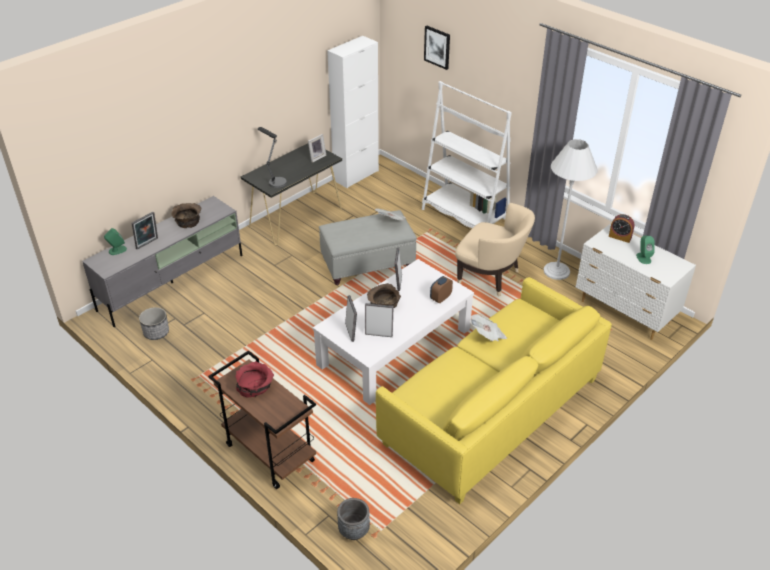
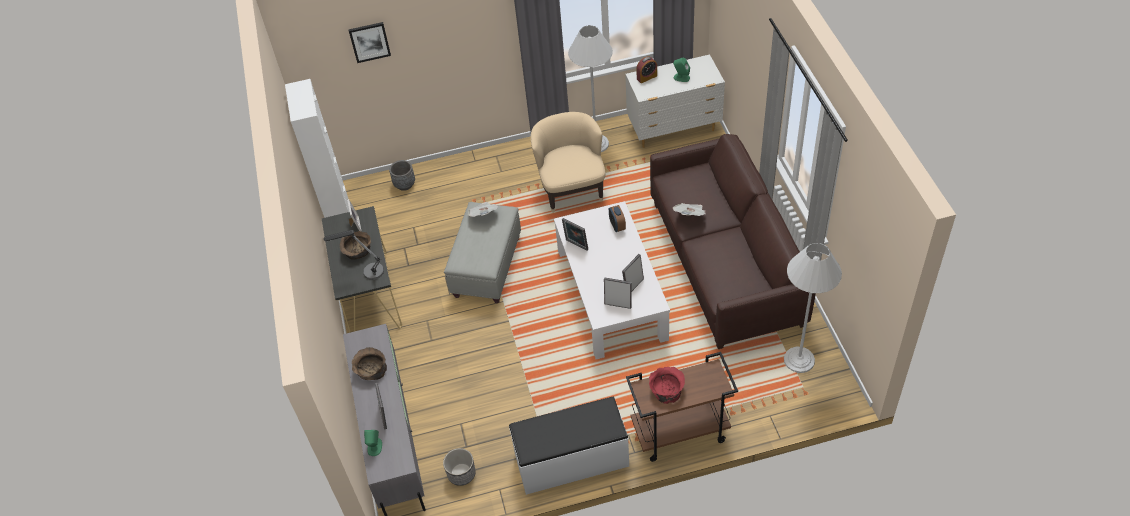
camera: 55 degrees left, 10 degrees up
(201, 392) = (572, 461): none -> white bench
(354, 530) = (793, 404): grey planter -> grey planter (404, 184)
(383, 304) = (598, 267): brown bowl -> brown bowl (357, 251)
(413, 515) = (799, 360): none -> white floor lamp
(465, 217) = (476, 168): white bookcase -> none
(491, 277) = (571, 189): beige armchair -> beige armchair turned 75 degrees counterclockwise
(491, 411) = (725, 263): yellow sofa -> brown sofa

